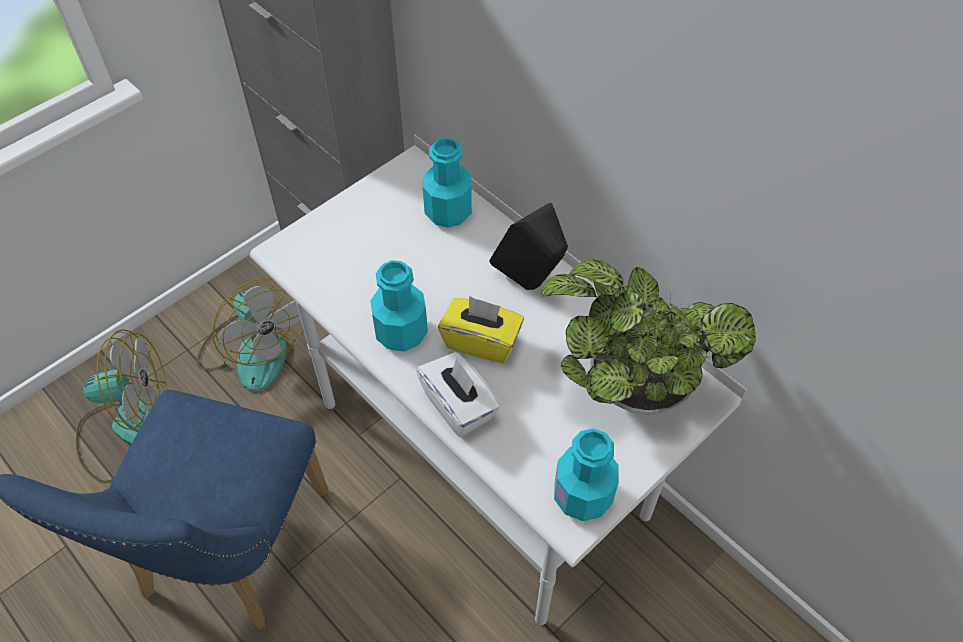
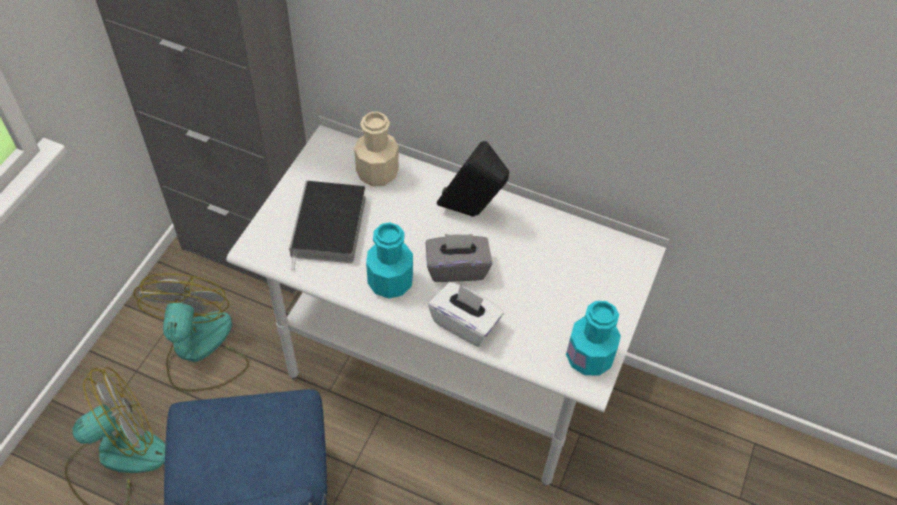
camera: 25 degrees left, 0 degrees up
(254, 349) = (199, 350): fan -> fan turned 120 degrees counterclockwise
(367, 255) = (329, 228): none -> book
(448, 211) = (377, 172): turquoise bottle -> beige bottle
(481, 341) = (457, 268): yellow tissue box -> grey tissue box
(630, 386) = (584, 265): potted plant -> none

